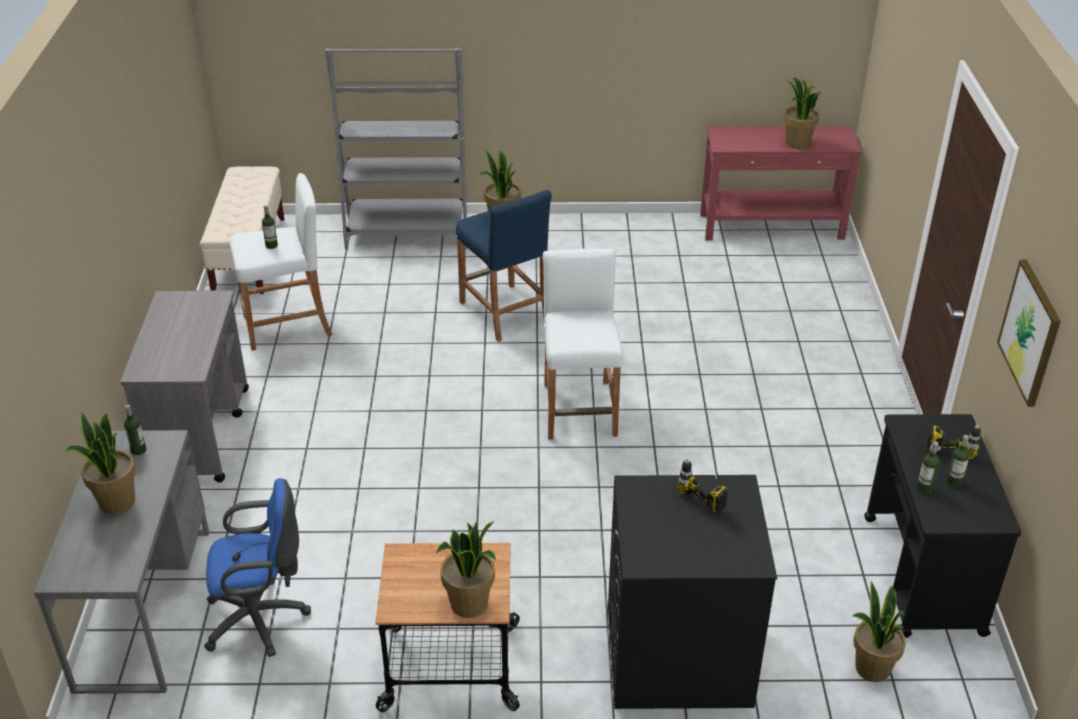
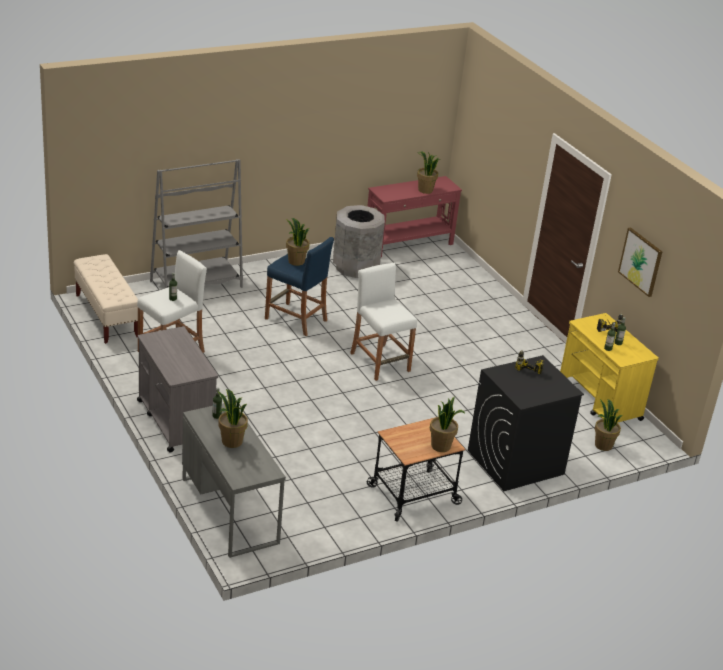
camera: 30 degrees left, 5 degrees down
(261, 619) = (298, 499): blue office chair -> none
(659, 248) = (355, 267): none -> grey trash can
(923, 575) = (599, 401): black cart -> yellow cart

